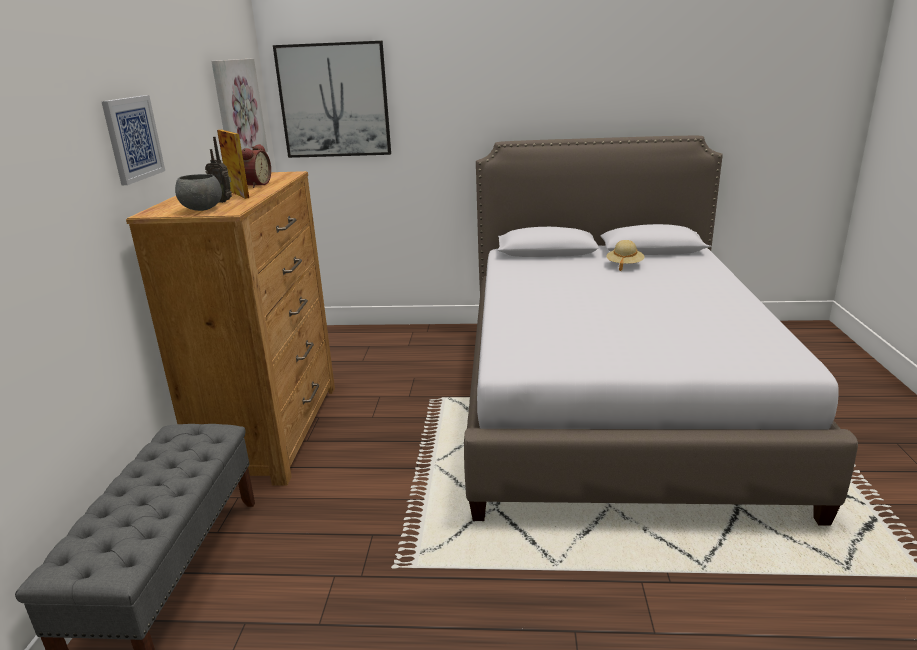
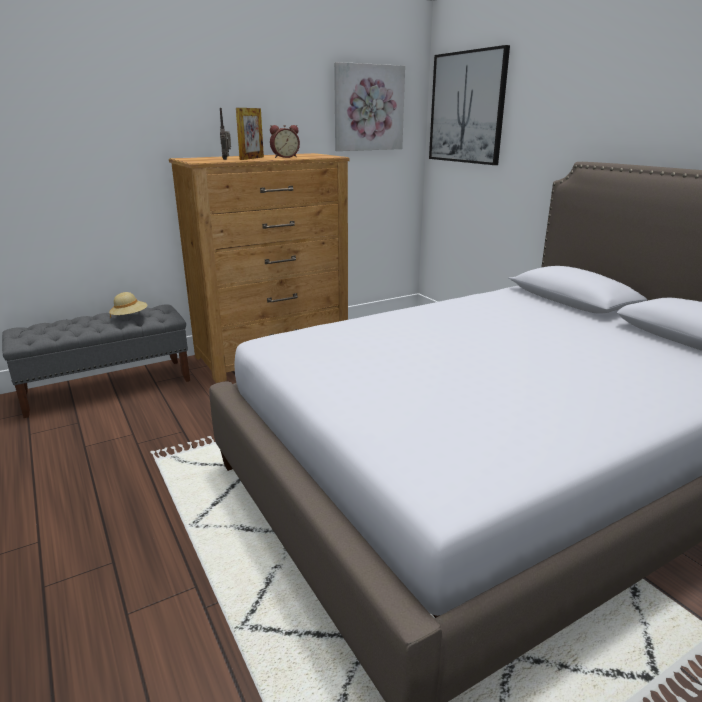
camera: 55 degrees right, 0 degrees up
(133, 139) = (202, 108): picture -> none
(202, 210) = (199, 160): grey bowl -> none
(624, 265) = (608, 337): beige hat -> beige hat (130, 317)

